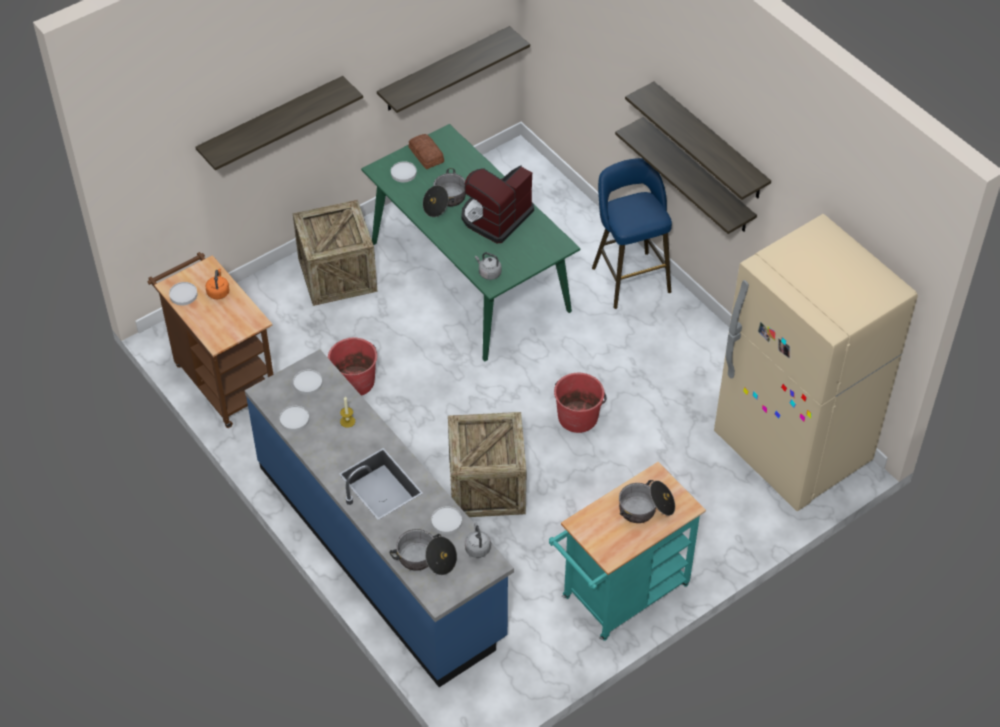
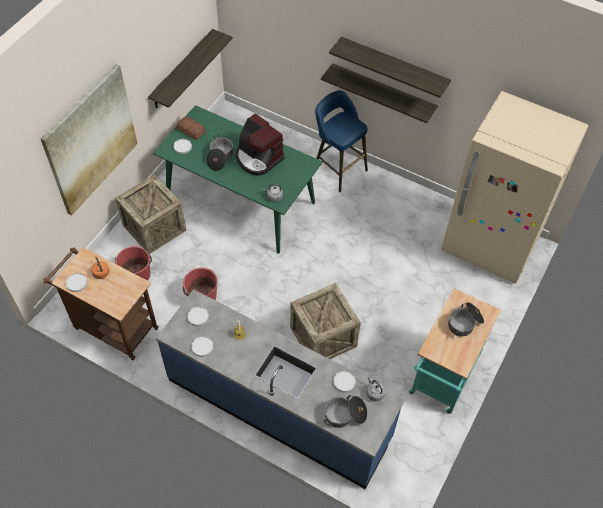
camera: 25 degrees left, 5 degrees up
(271, 122) = (91, 140): shelf -> picture
(495, 217) = (258, 158): coffee machine -> coffee machine turned 60 degrees counterclockwise
(578, 416) = (355, 269): red bucket -> red bucket (136, 275)

